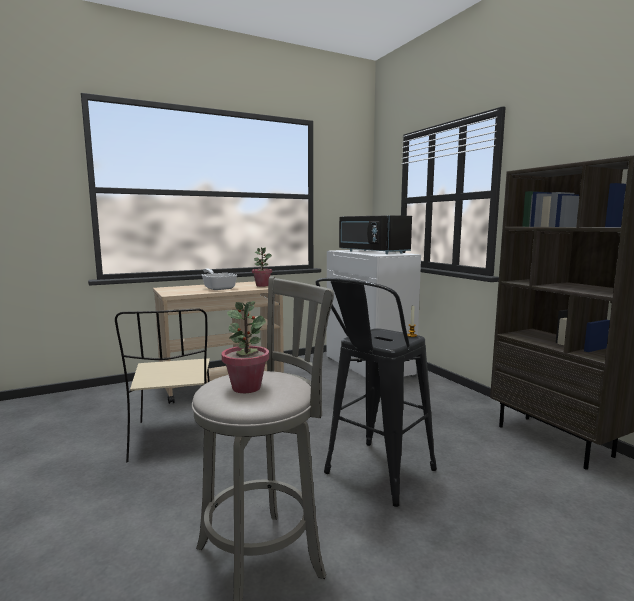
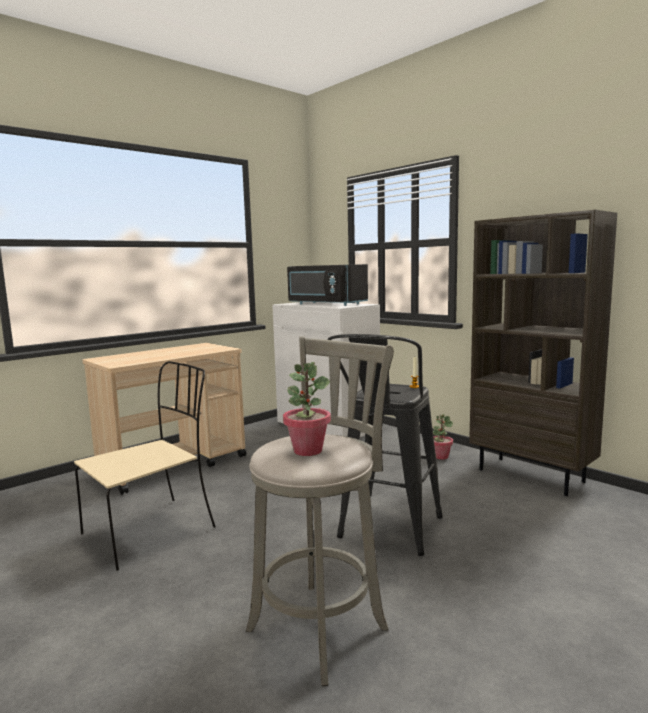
camera: 15 degrees left, 0 degrees up
(174, 438) = (152, 530): beige chair -> beige chair turned 105 degrees counterclockwise
(218, 288) = (165, 354): frying pan -> none
(262, 285) = (214, 348): potted plant -> potted plant (441, 457)

